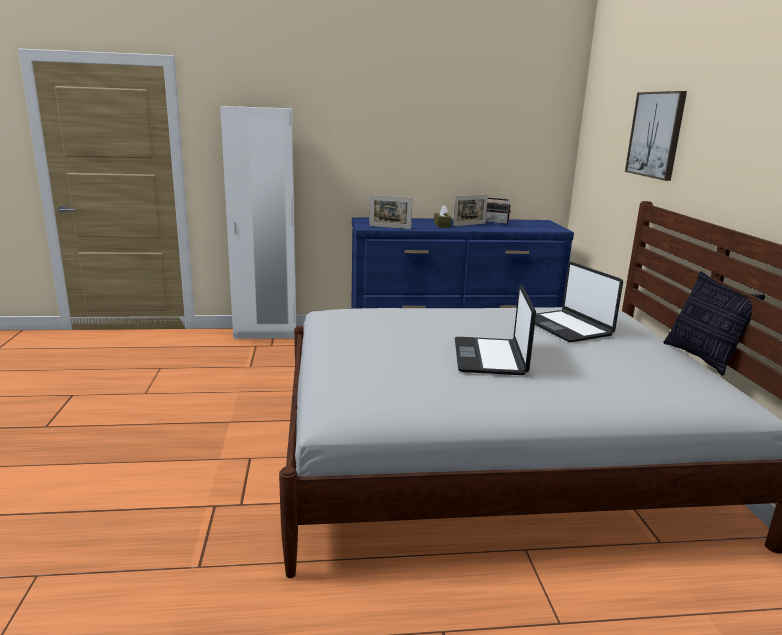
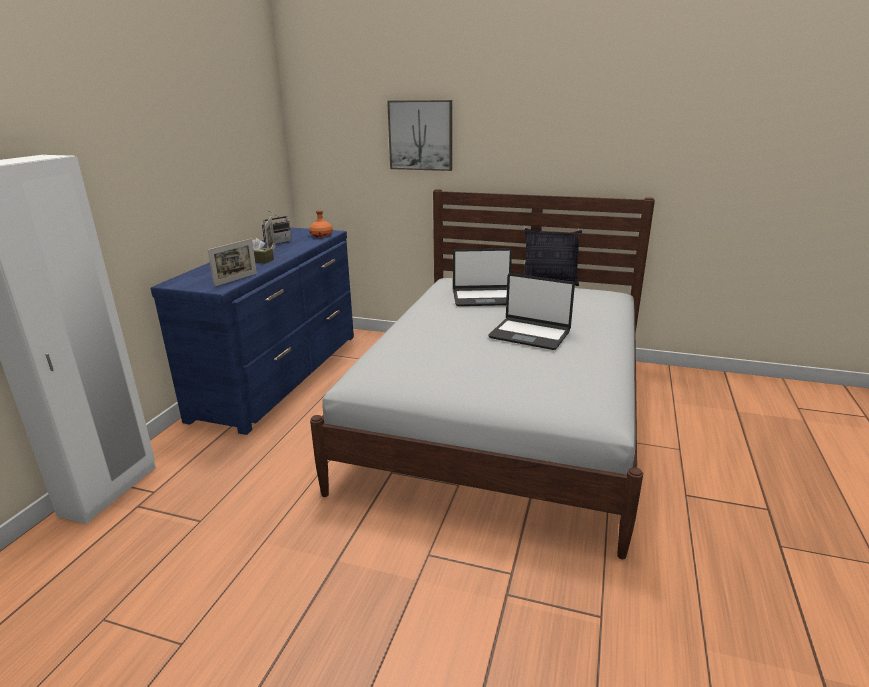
camera: 65 degrees left, 5 degrees up
(541, 228) = (321, 235): none -> orange bottle

